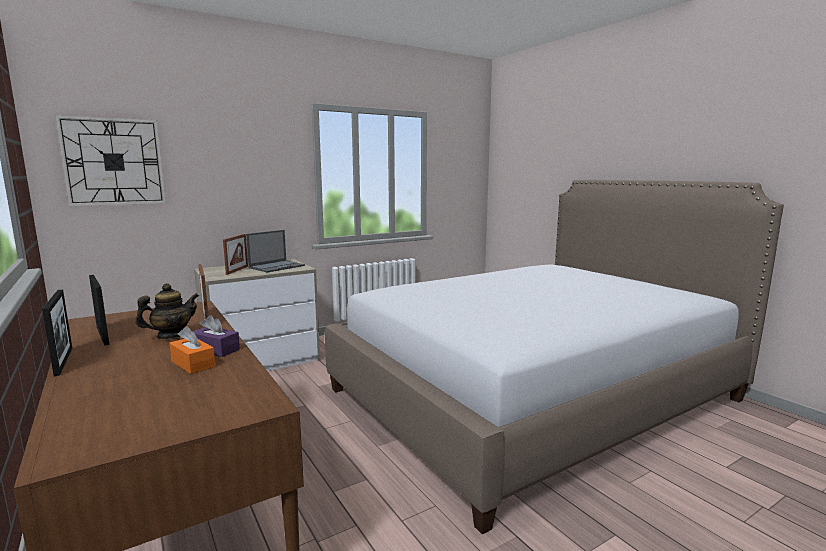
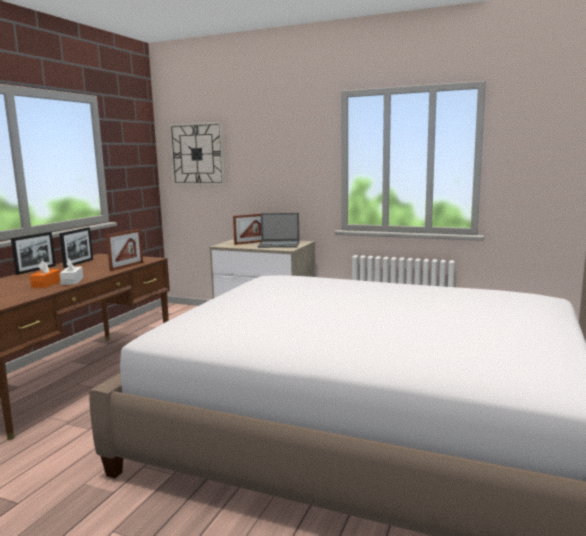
camera: 55 degrees right, 0 degrees up
(171, 335) = (89, 270): teapot -> none
(215, 349) = (72, 281): purple tissue box -> white tissue box

